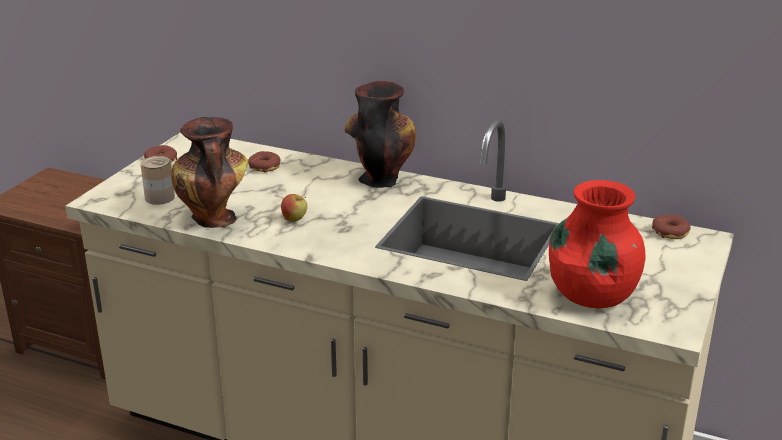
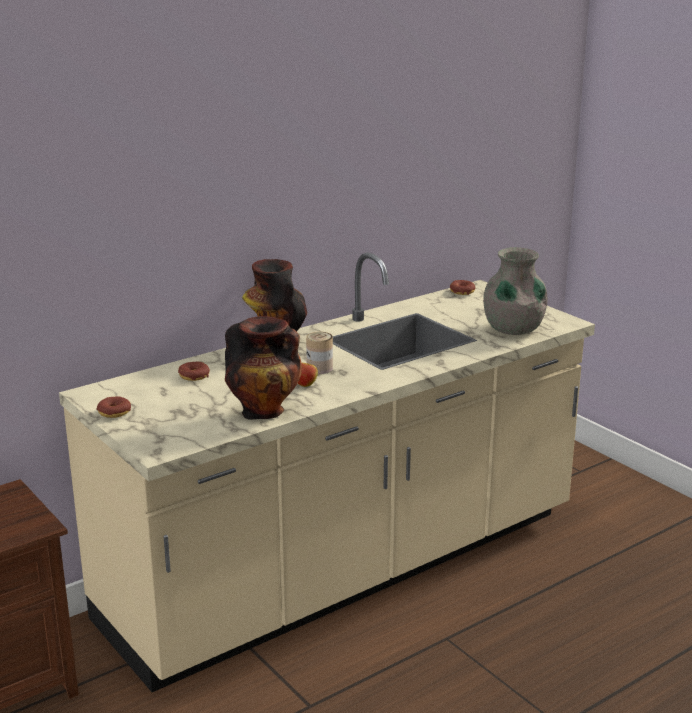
camera: 60 degrees left, 5 degrees down
(159, 197) = (192, 425): can -> can (319, 368)
(592, 296) = (513, 329): red vase -> grey vase

